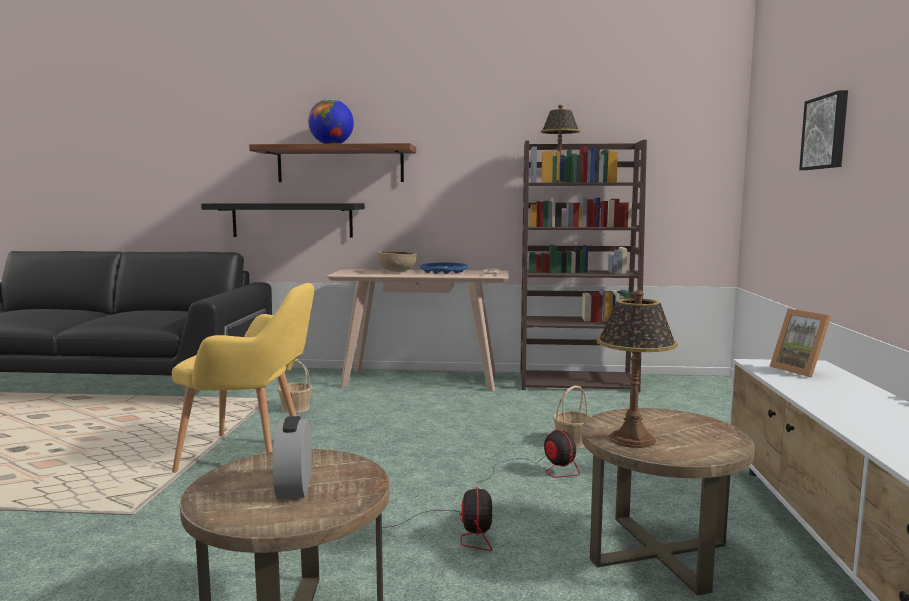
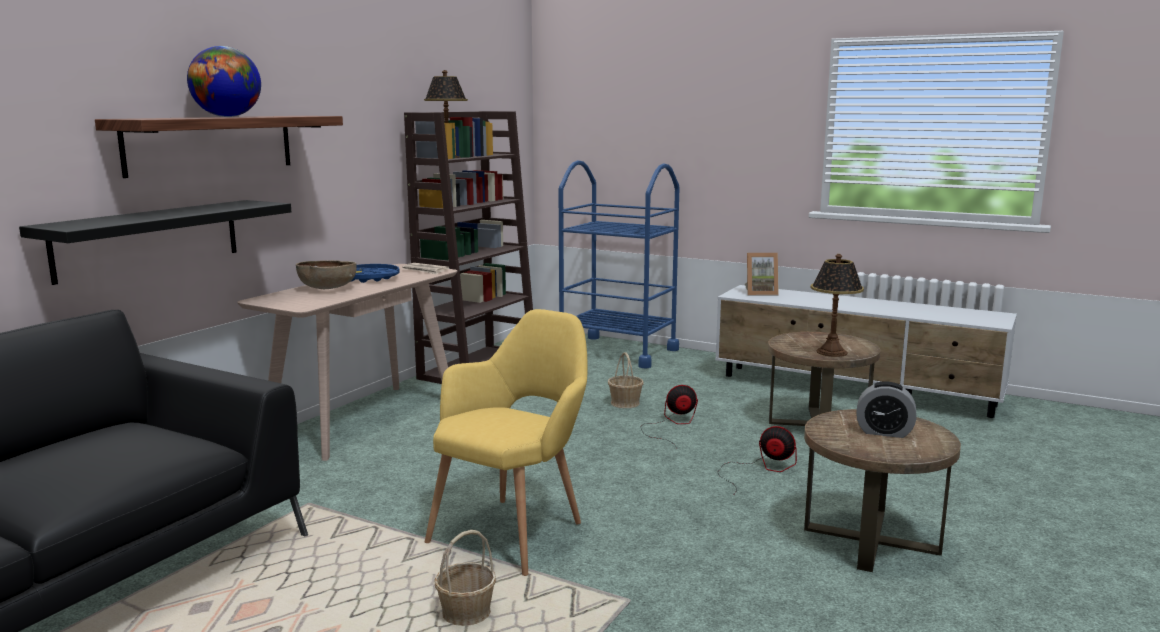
camera: 65 degrees left, 5 degrees up
(295, 408) = (375, 493): basket -> basket (466, 613)
(723, 414) = (617, 351): none -> blue cart
(826, 132) = (679, 118): picture -> none

